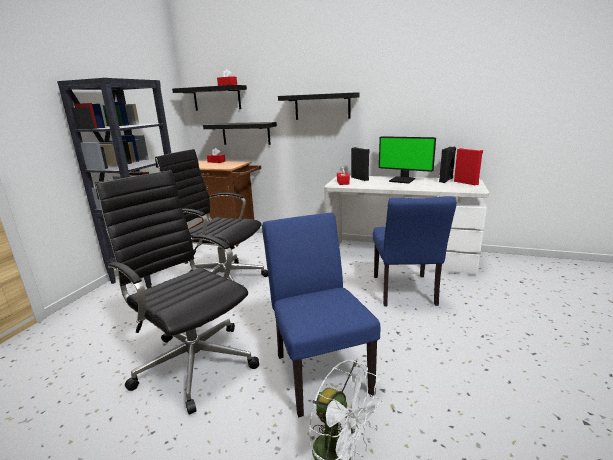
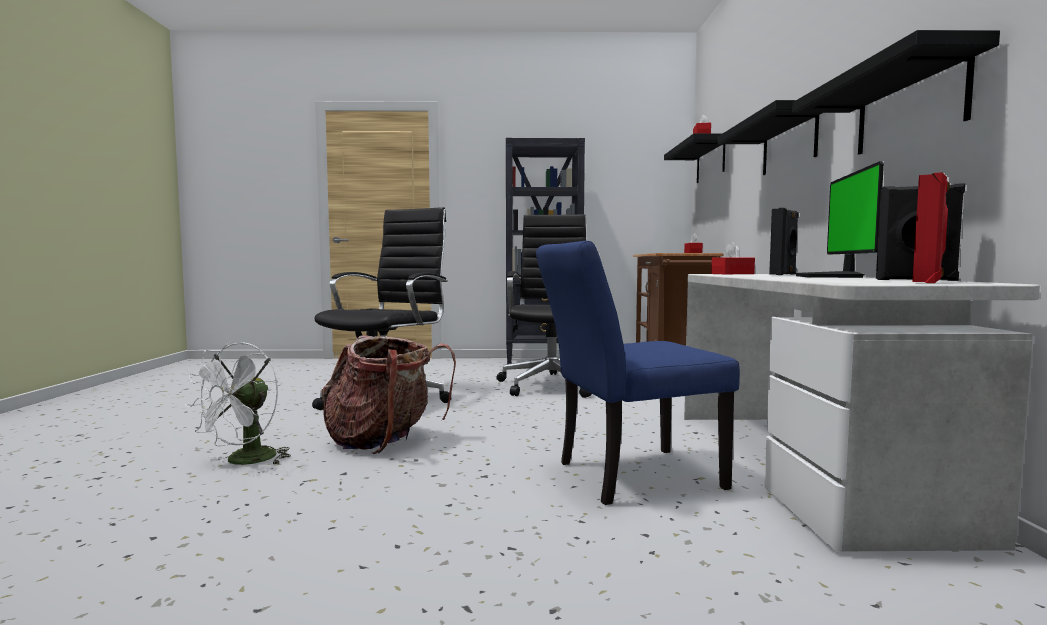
camera: 70 degrees right, 15 degrees down
(246, 133) = (724, 209): black shelf -> black shelf (909, 106)
(319, 368) = (384, 441): blue chair -> backpack

